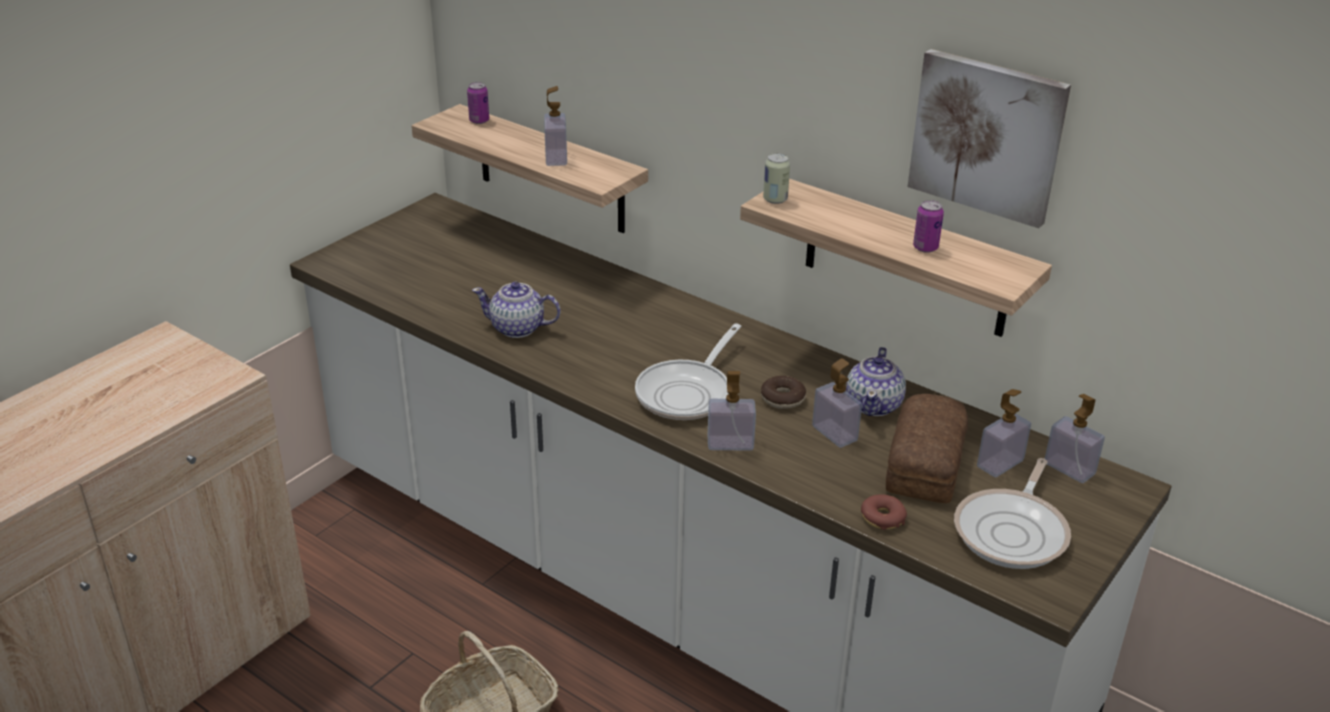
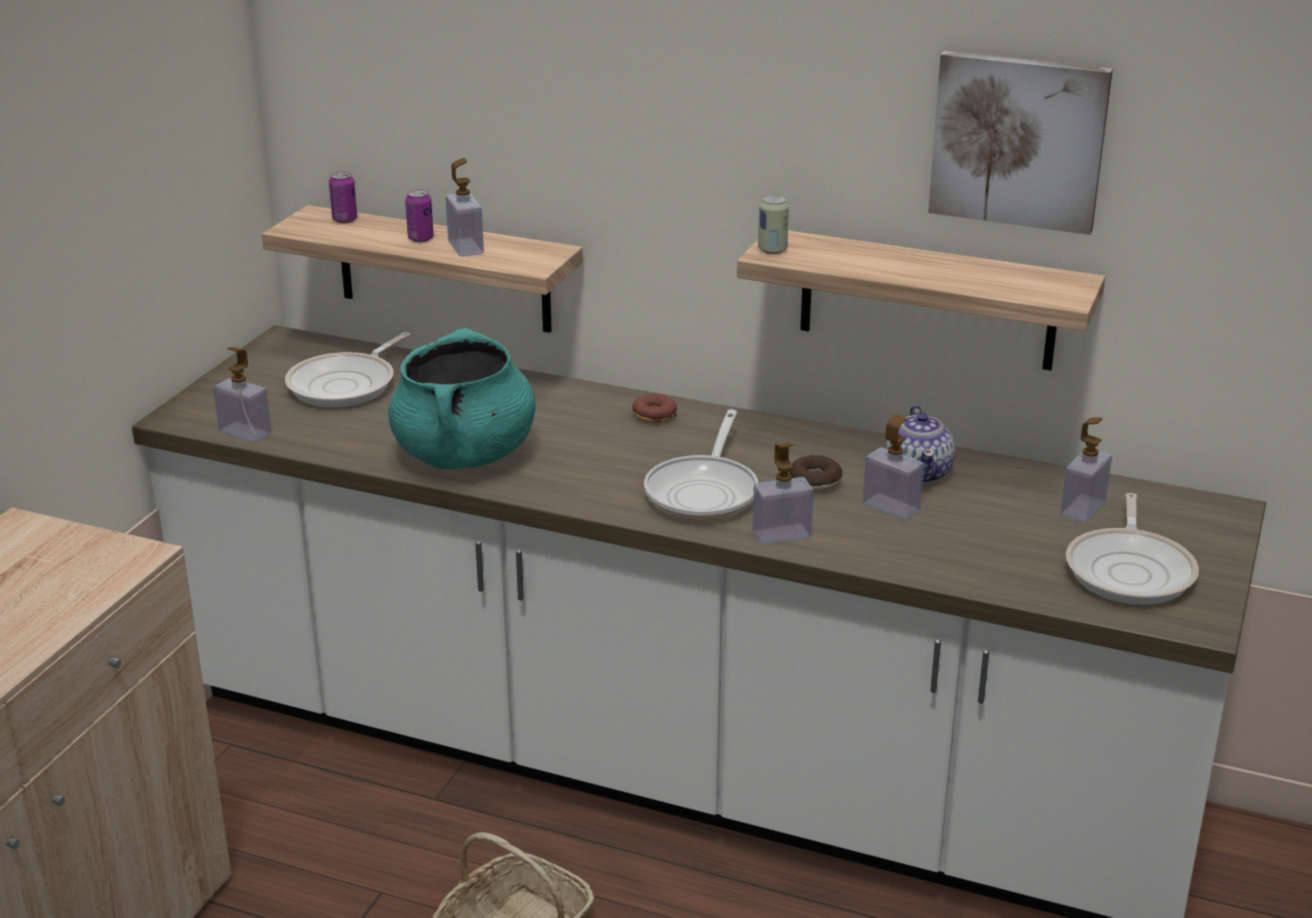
camera: 15 degrees left, 5 degrees down
(461, 252) = (346, 385): none -> frying pan
(518, 328) = (465, 455): teapot -> turquoise cooking pot
(882, 518) = (988, 580): donut -> donut (654, 415)
(925, 248) = (965, 276): can -> can (420, 238)
(927, 463) = (1006, 520): bread -> none
(1069, 468) = (1156, 502): soap dispenser -> soap dispenser (245, 432)

